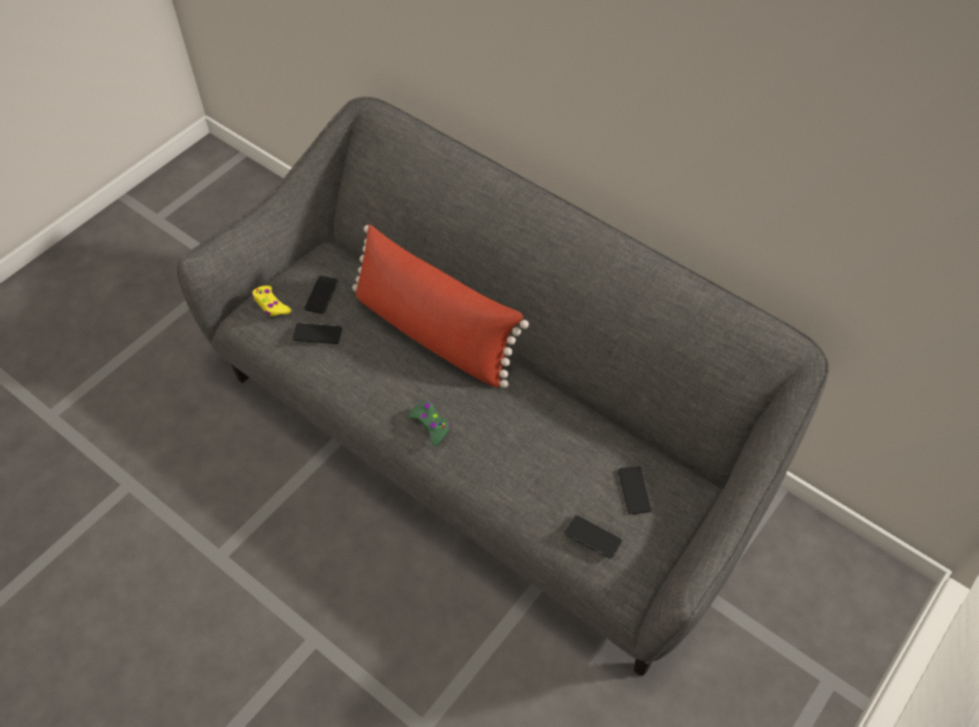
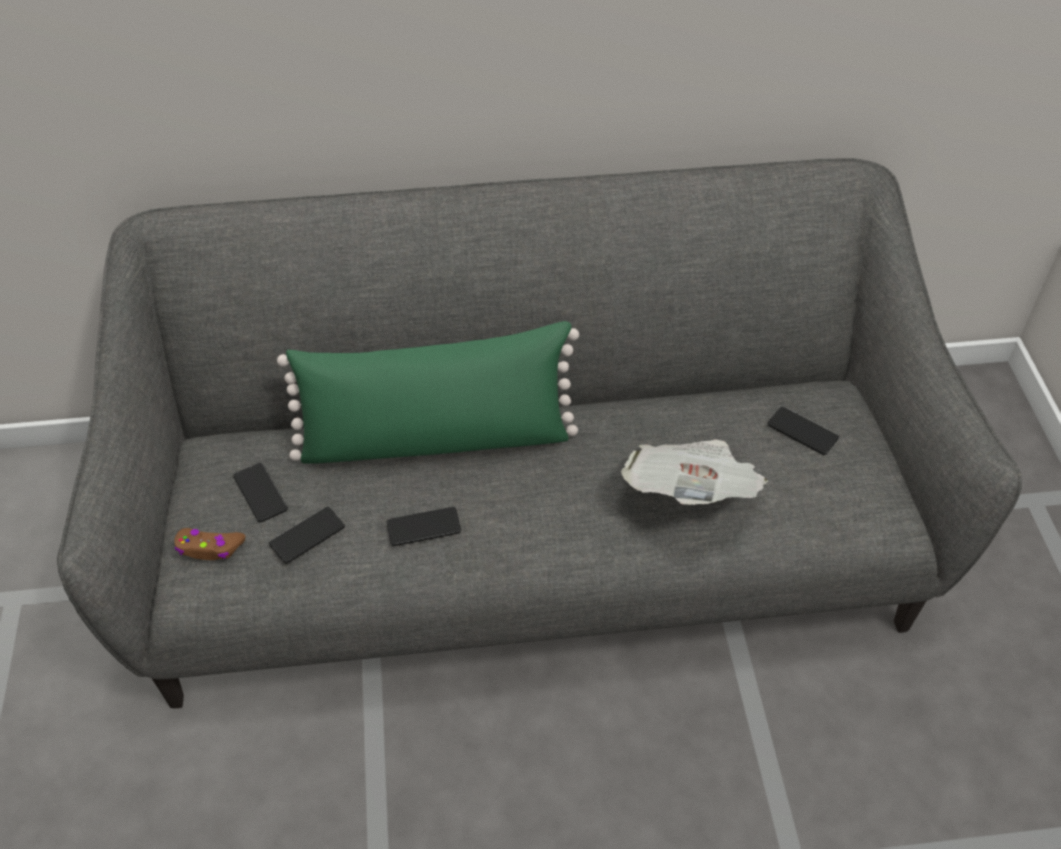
camera: 45 degrees left, 5 degrees down
(271, 305) = (209, 548): yellow game controller -> brown game controller
(430, 425) = (548, 526): green game controller -> none
(433, 333) = (436, 439): red pillow -> green pillow
(525, 470) = (691, 493): none -> newspaper
(593, 537) = (822, 501): phone -> phone (423, 527)

